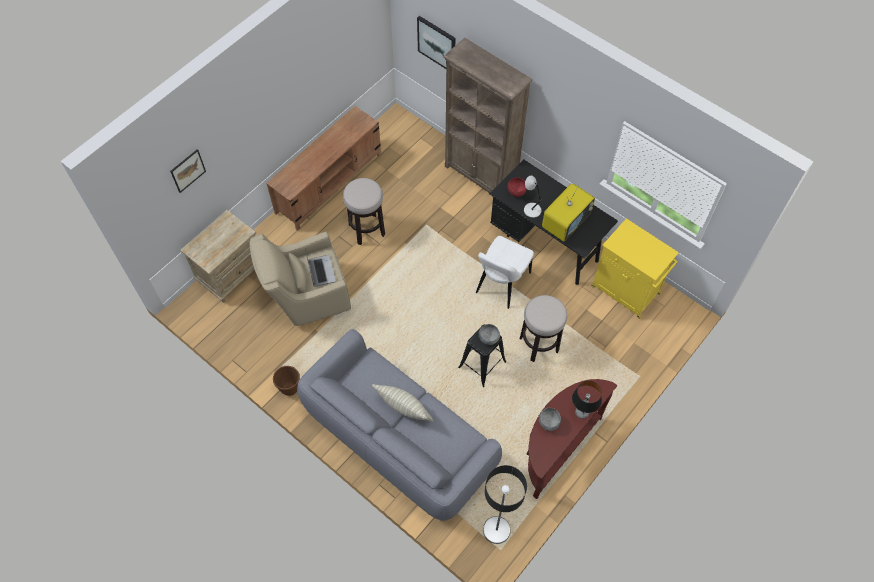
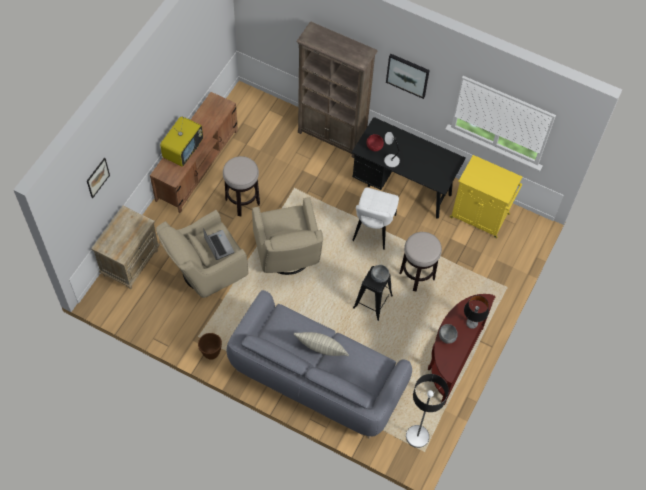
camera: 15 degrees left, 0 degrees up
(400, 296) = (287, 255): none -> beige armchair
(437, 43) = (282, 27): picture -> picture (408, 75)
(565, 223) = (422, 167): television -> television (183, 150)

